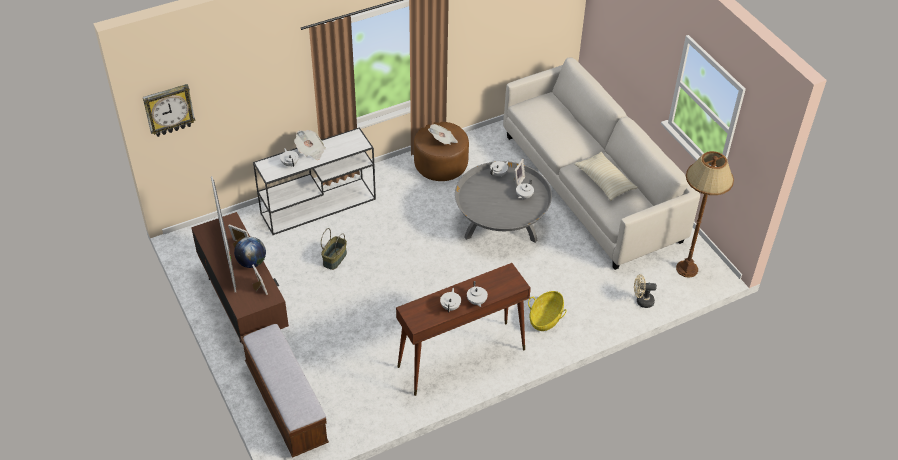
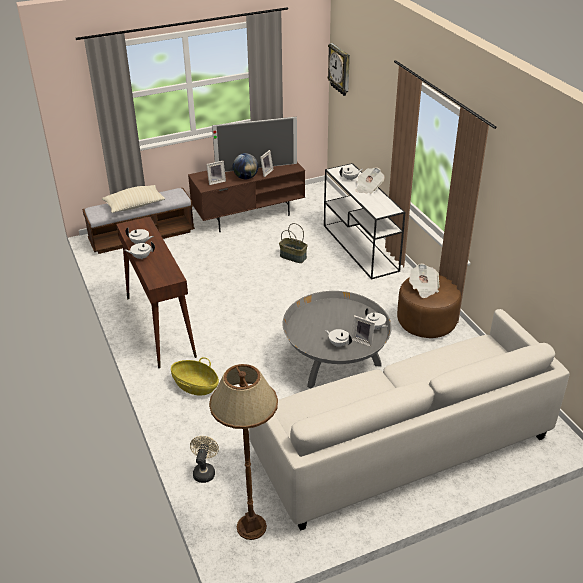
camera: 95 degrees right, 10 degrees down
(604, 182) = (347, 398): beige pillow -> beige pillow (134, 206)

